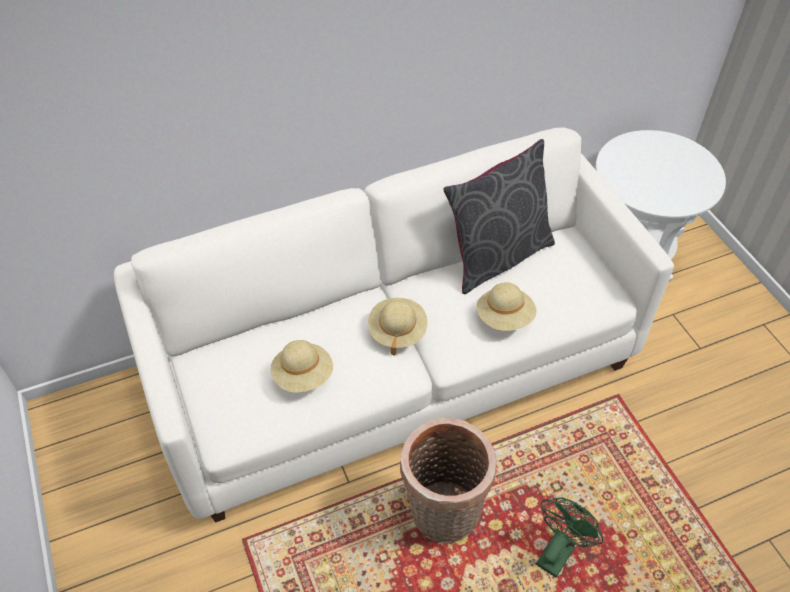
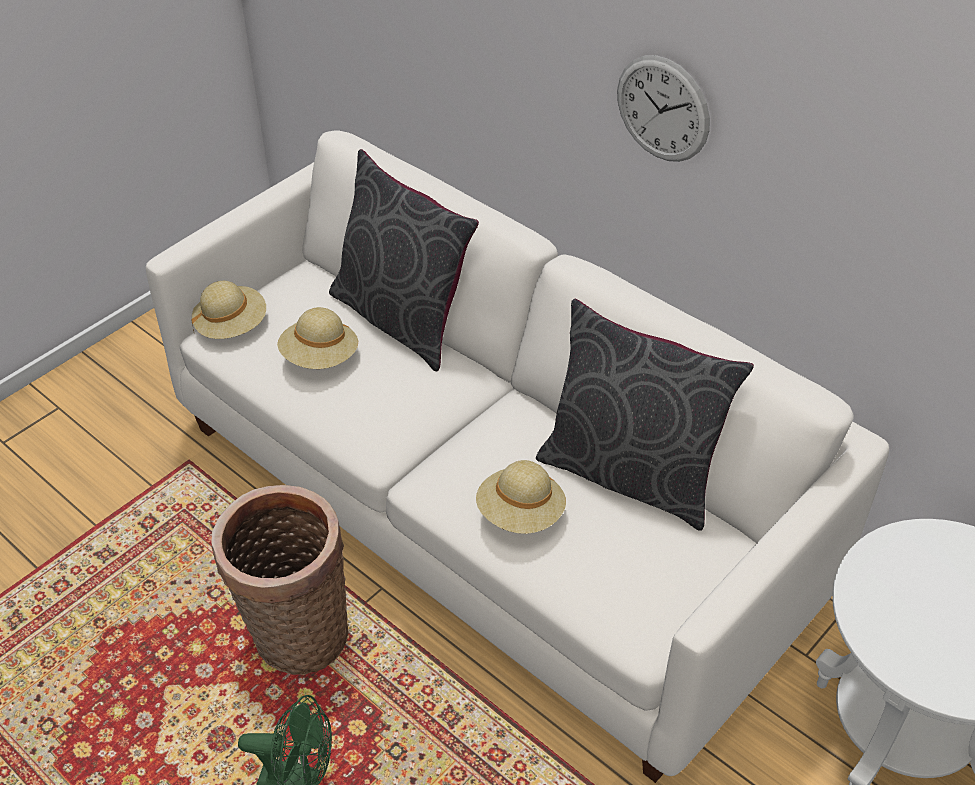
camera: 65 degrees right, 5 degrees down
(292, 317) = (402, 318): none -> grey pillow
(388, 54) = (662, 109): none -> wall clock
(397, 331) = (431, 413): beige hat -> beige hat (231, 326)

